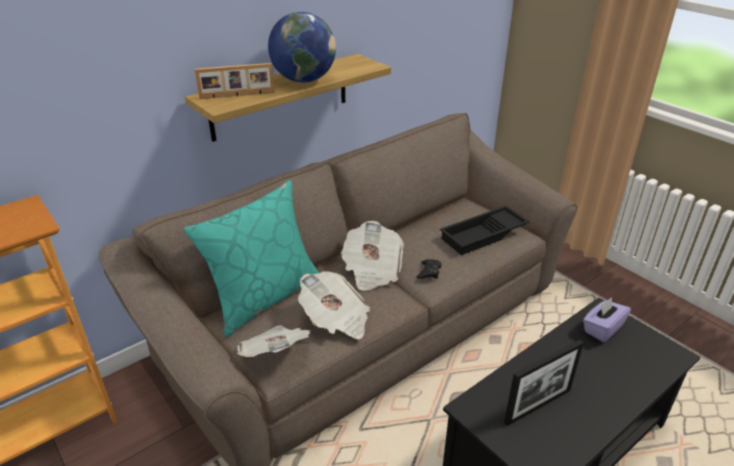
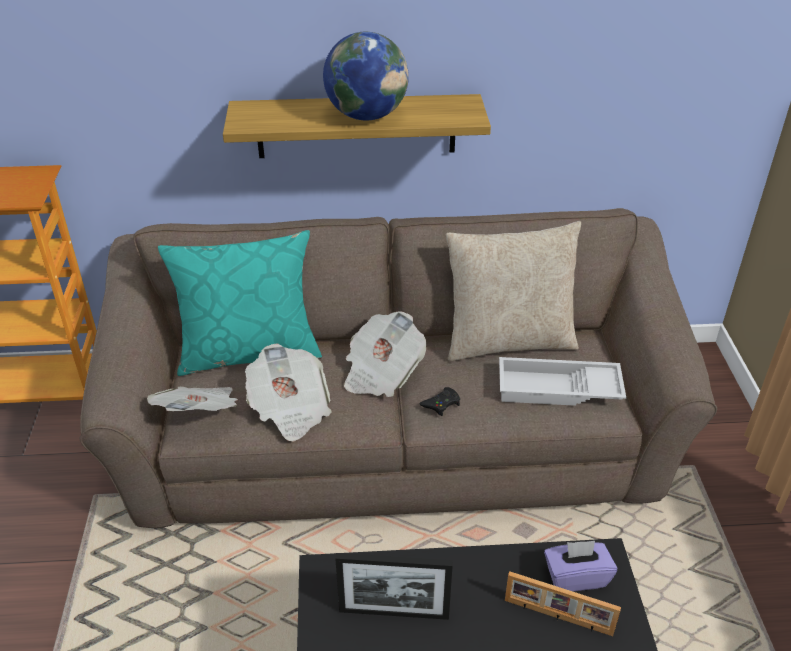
camera: 35 degrees right, 5 degrees up
(237, 95) = (275, 116): picture frame -> picture frame (557, 617)
(426, 221) = (508, 340): none -> beige pillow
(483, 235) = (557, 390): black tray -> white tray

